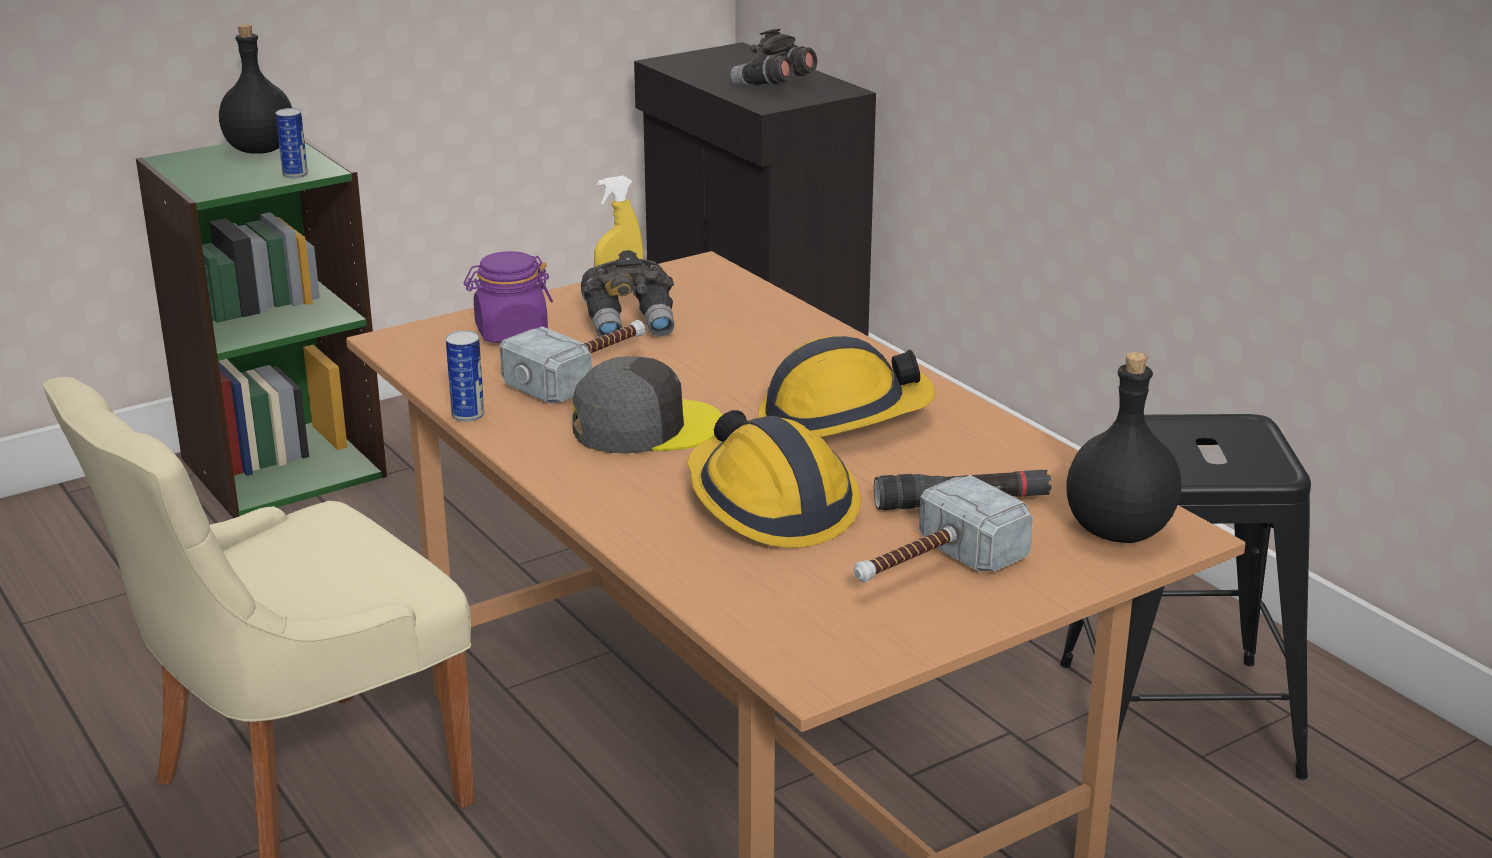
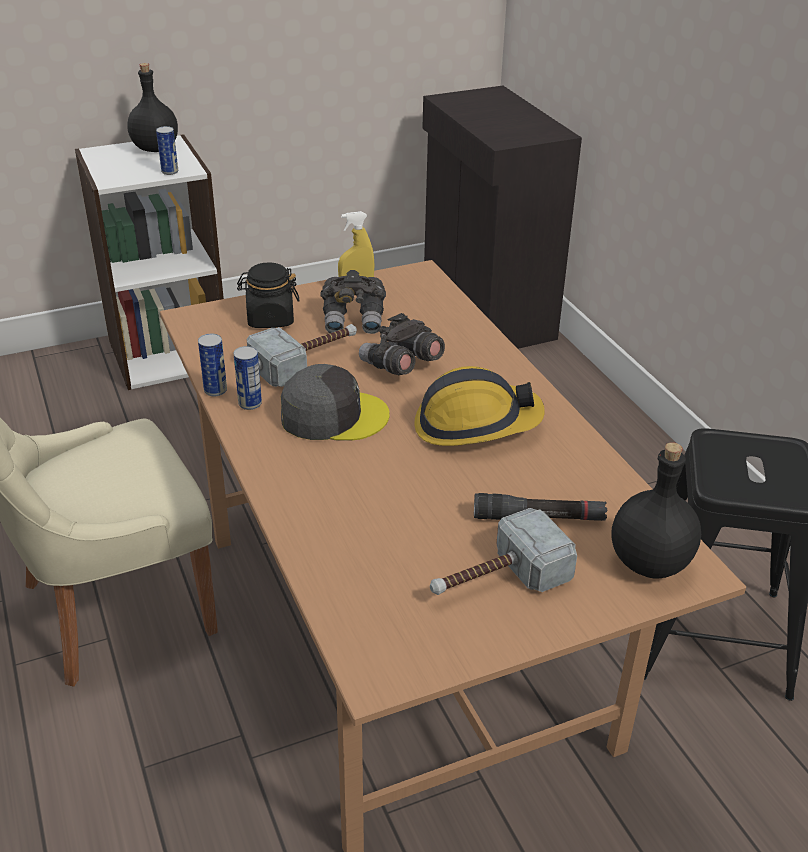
camera: 10 degrees right, 10 degrees up
(282, 466) = (168, 353): green bookcase -> white bookcase
(511, 332) = (270, 319): purple jar -> black jar
(523, 425) = (250, 404): none -> can
(769, 505) = (397, 501): hard hat -> none
(773, 86) = (511, 126): grey binoculars -> grey binoculars (400, 366)

